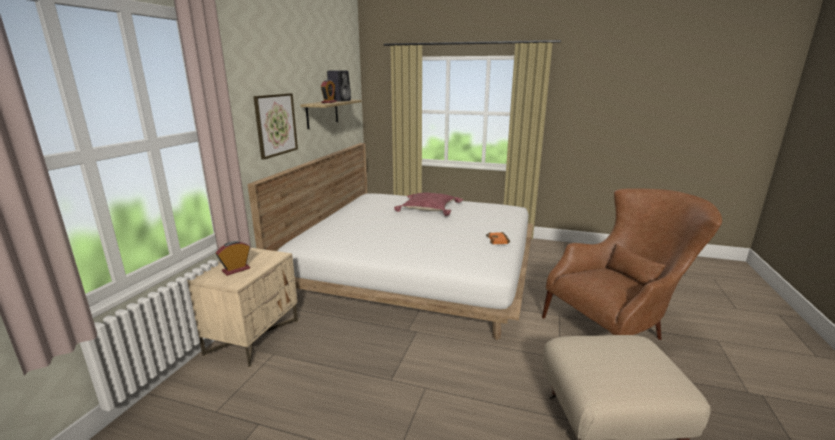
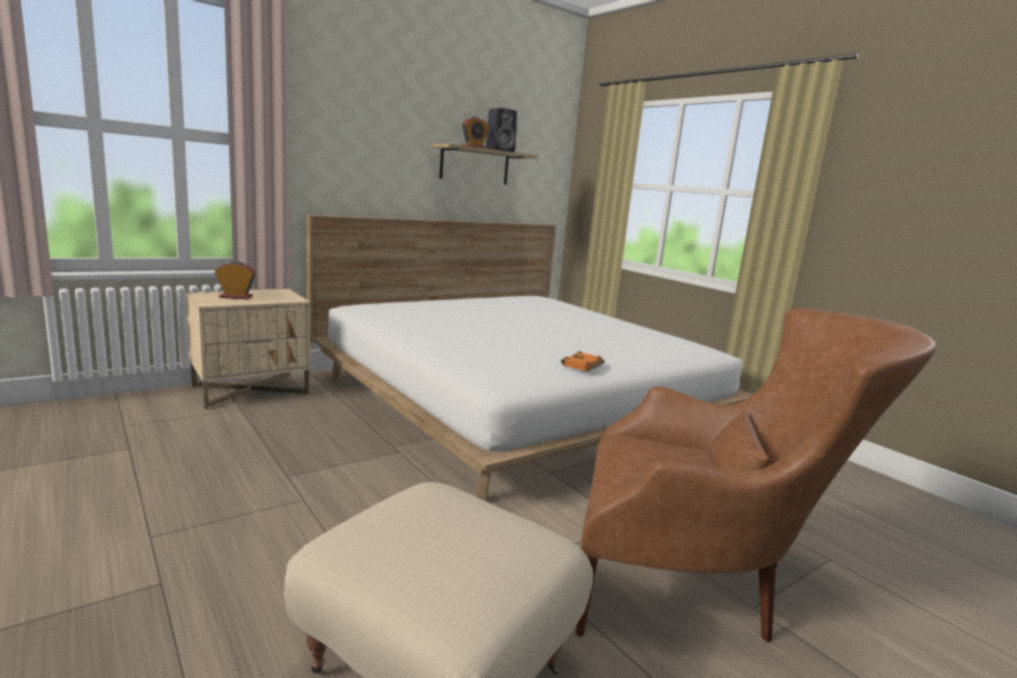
camera: 35 degrees right, 5 degrees down
(276, 125) = (378, 159): picture -> none
(429, 207) = (575, 319): red pillow -> none

